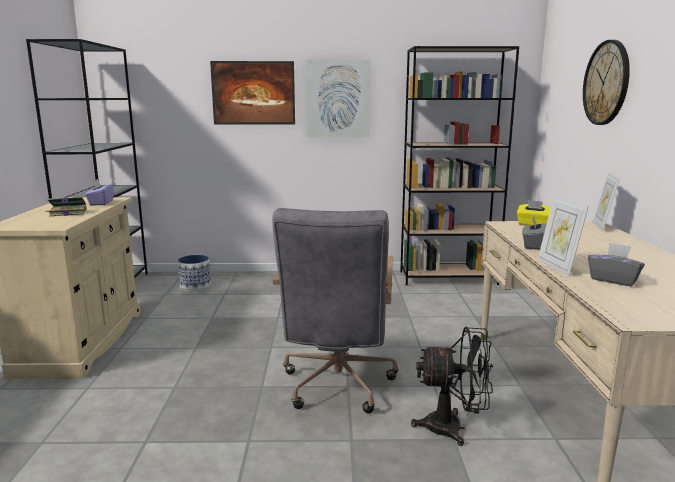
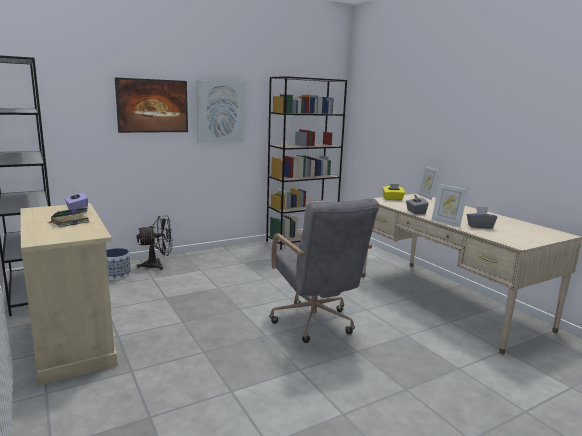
camera: 30 degrees left, 0 degrees up
(453, 428) = (401, 330): black fan -> black fan (157, 265)
(606, 83) = (413, 109): wall clock -> none

